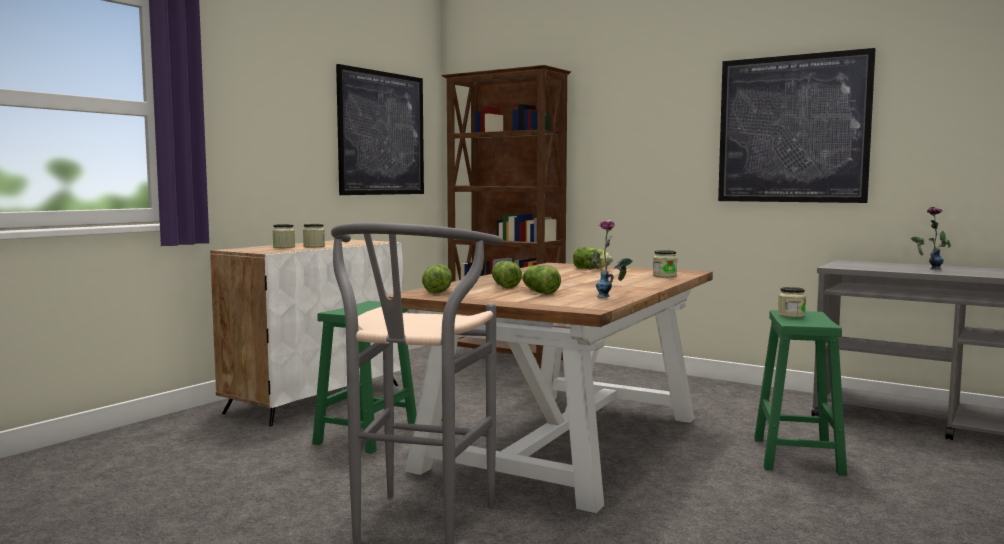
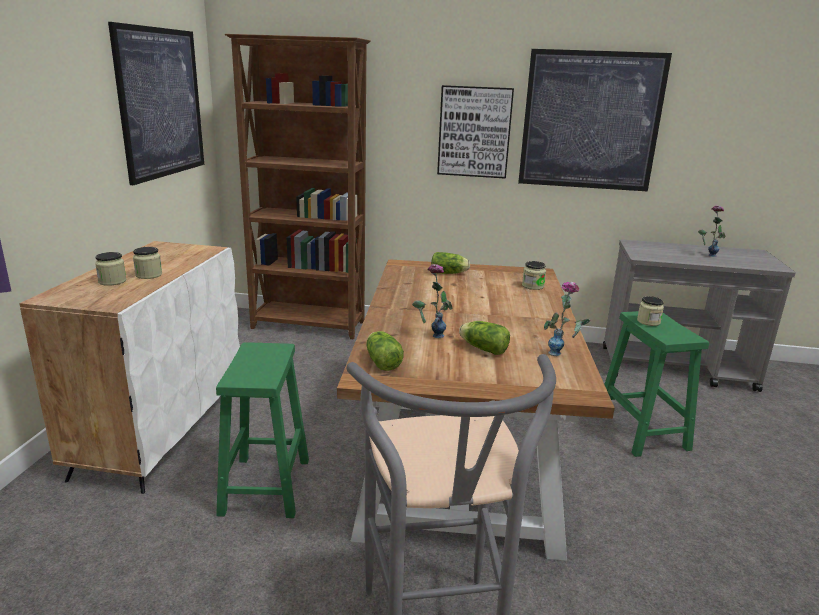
camera: 25 degrees left, 15 degrees up
(504, 286) = (430, 335): lettuce -> vase
(671, 150) = (474, 132): none -> picture

